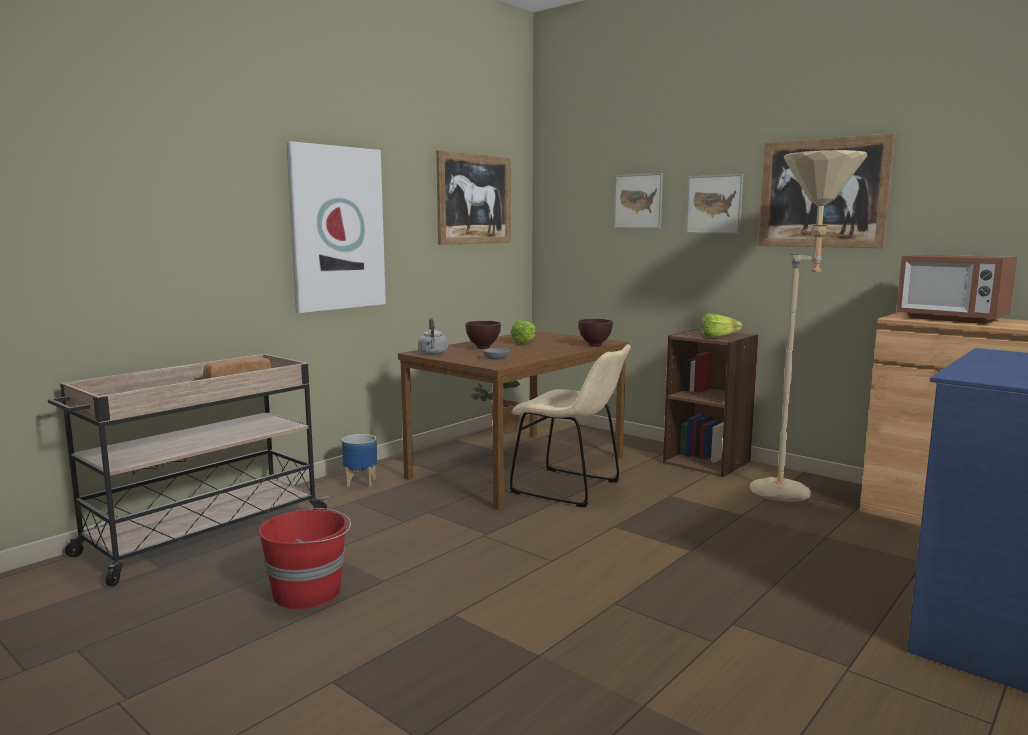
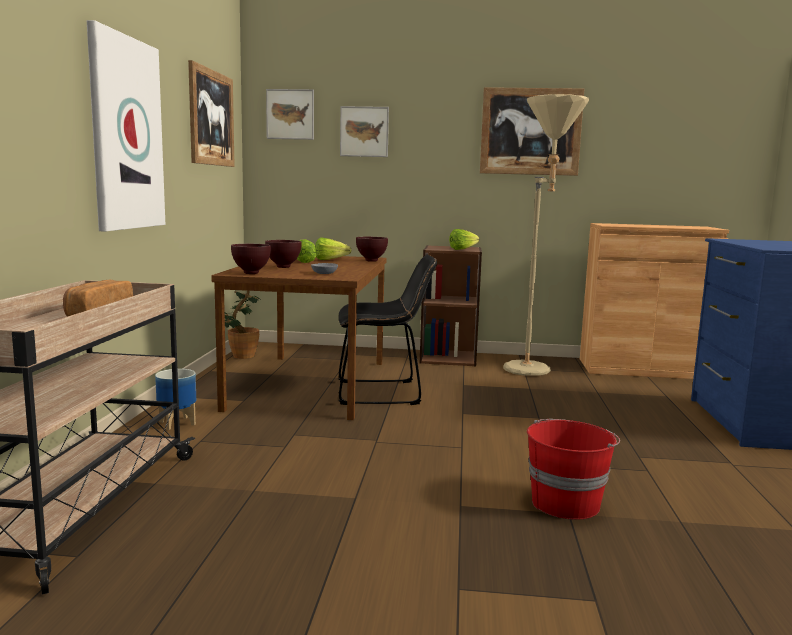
camera: 35 degrees left, 0 degrees up
(308, 592) = (301, 527): red bucket -> red bucket (566, 502)
(433, 354) = (252, 273): grey kettle -> brown bowl
(557, 342) = (333, 260): none -> lettuce
(571, 489) = (383, 393): beige chair -> black chair
(714, 204) = (438, 137): picture -> picture (290, 114)
(951, 319) = (638, 225): microwave -> none

